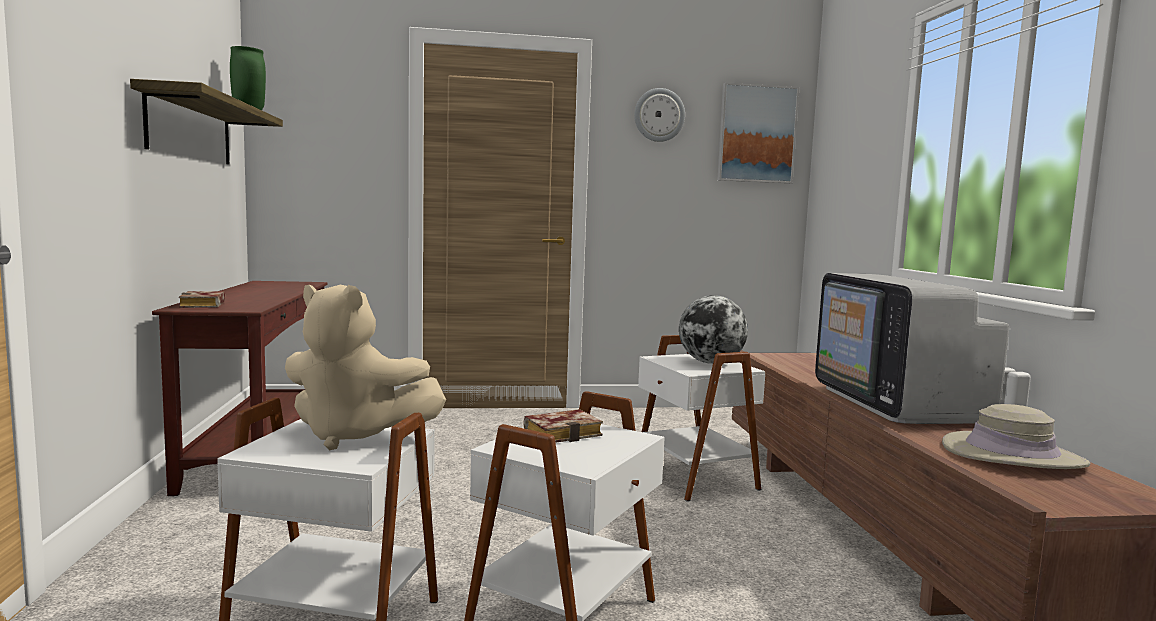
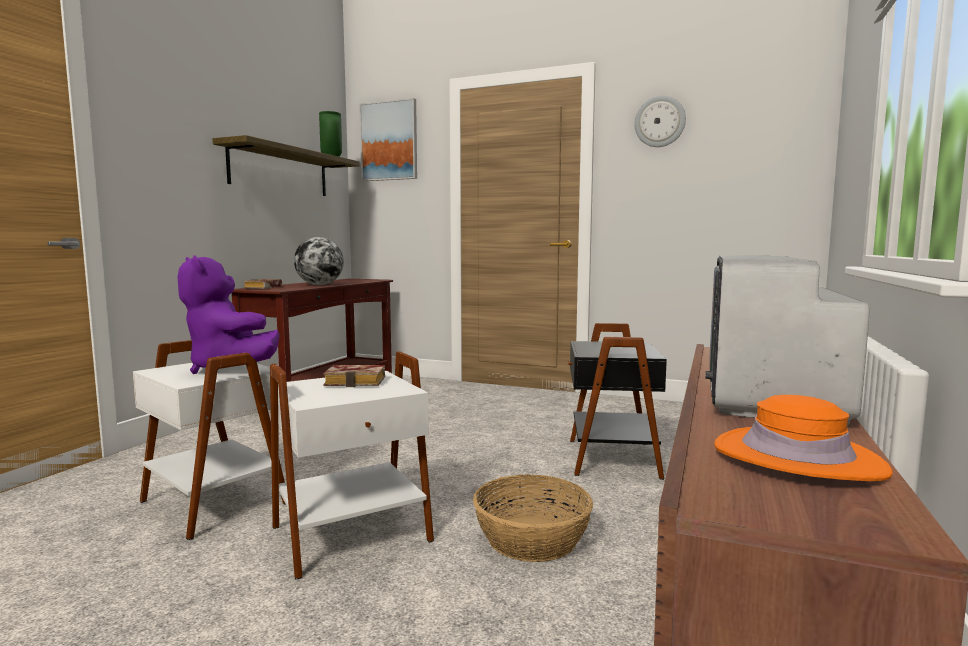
camera: 30 degrees right, 0 degrees up
(356, 435) = (228, 368): beige plush toy -> purple plush toy
(693, 477) = (610, 458): white side table -> black side table
(710, 363) = (625, 349): globe -> globe (319, 285)
(734, 573) = (532, 538): none -> basket
(756, 134) = (767, 128): picture -> picture (389, 141)
(1012, 455) = (797, 458): beige hat -> orange hat

